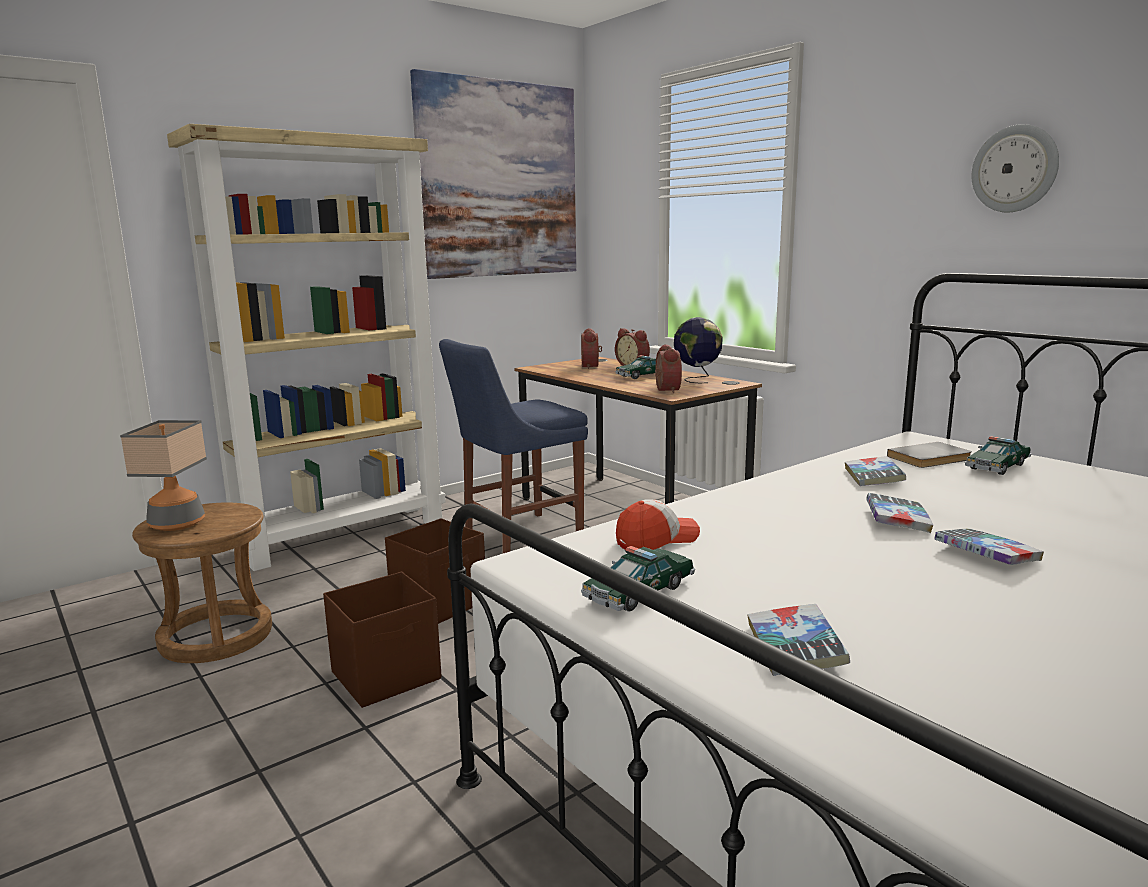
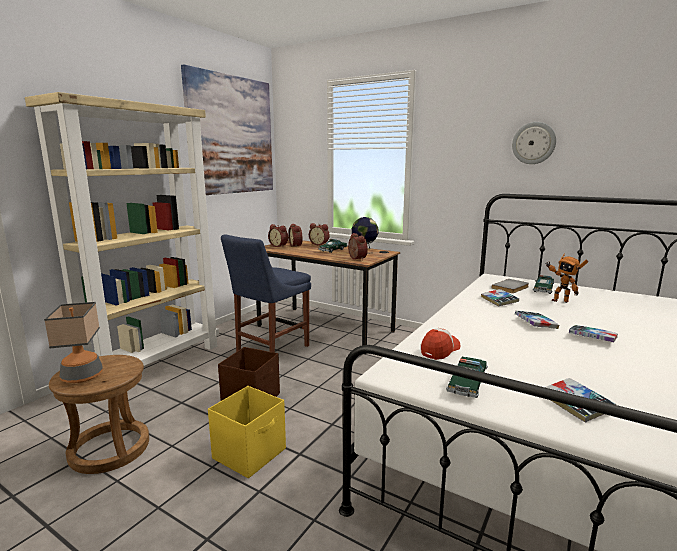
camera: 20 degrees left, 0 degrees up
(388, 676) = (250, 453): brown storage box -> yellow storage box
(563, 366) = (279, 246): none -> alarm clock
(1006, 488) = (559, 300): none -> toy robot

